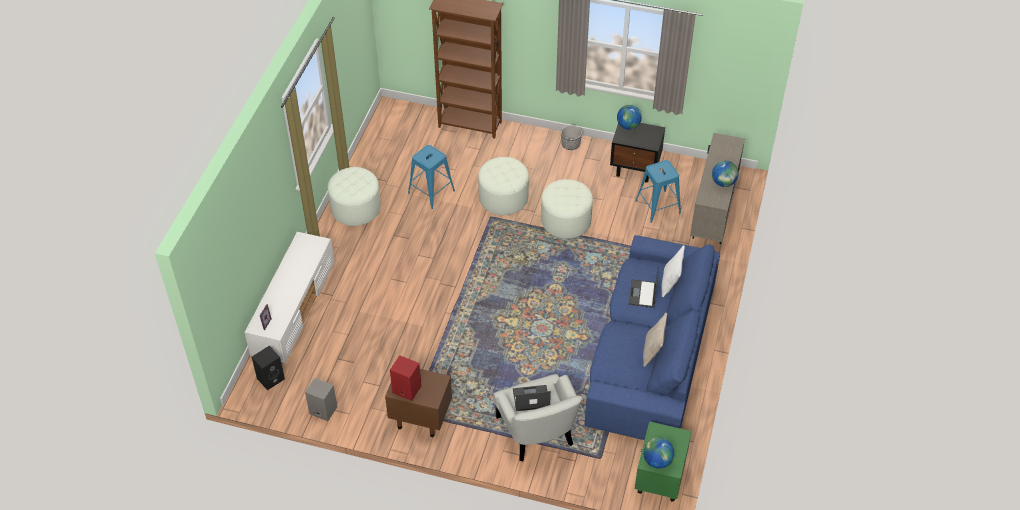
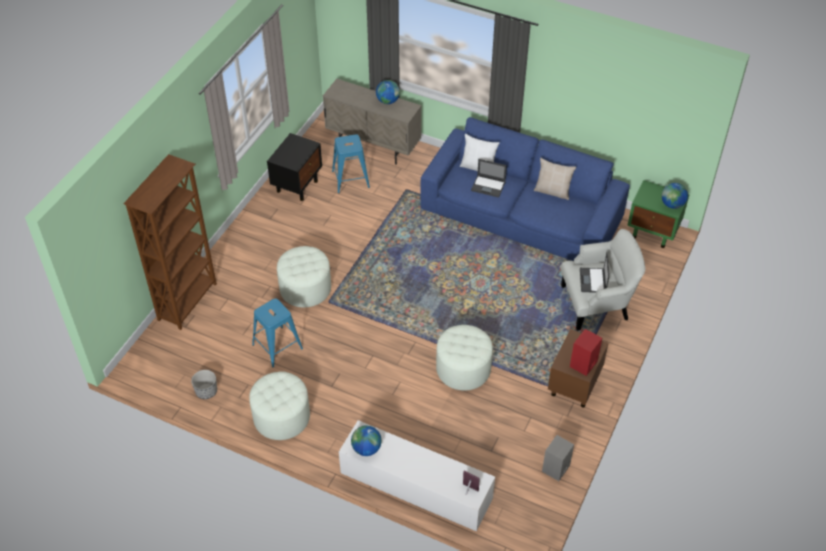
camera: 80 degrees left, 0 degrees up
(271, 378) = (508, 514): black speaker -> none
(566, 221) = (350, 246): white ottoman -> white ottoman (463, 369)
(570, 145) = (248, 226): planter -> planter (206, 391)
(628, 126) = (279, 156): globe -> globe (366, 449)

